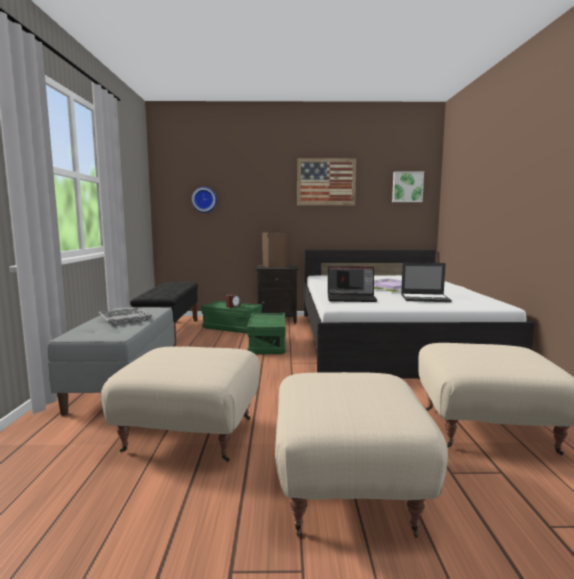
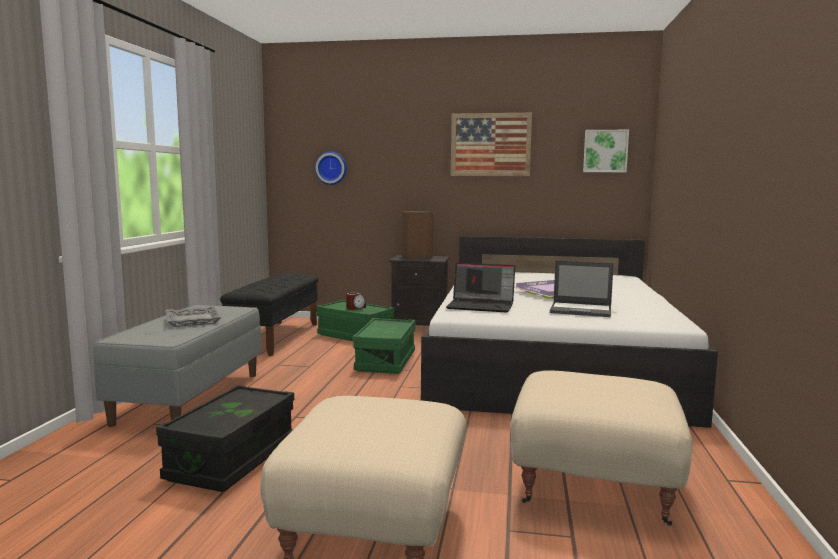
camera: 10 degrees right, 0 degrees up
(189, 434) = (232, 459): beige ottoman -> black storage box

